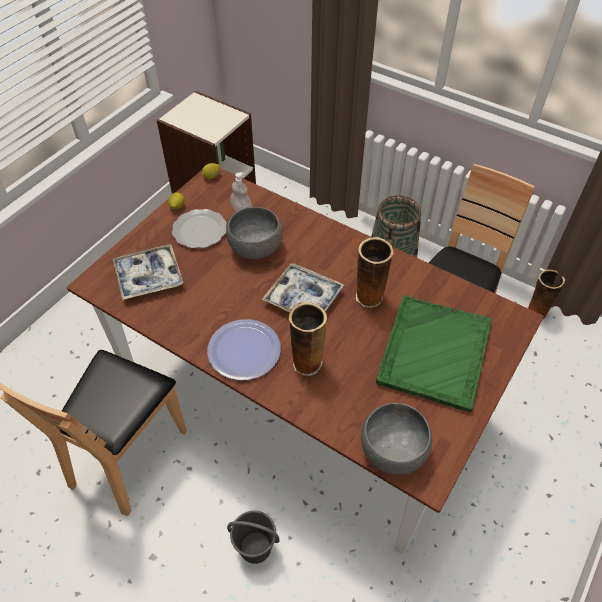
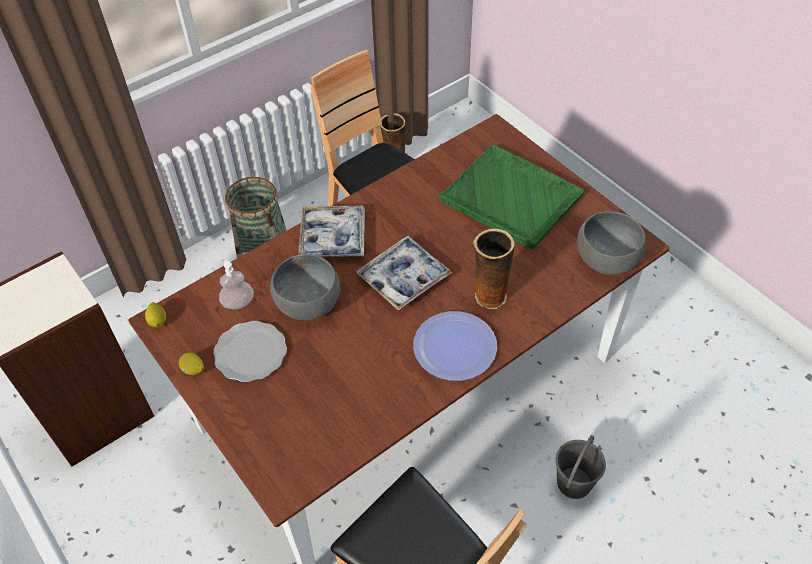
camera: 70 degrees left, 0 degrees up
(149, 277) = (303, 422): tray -> tray (333, 237)
(369, 298) = (426, 224): vase -> none

